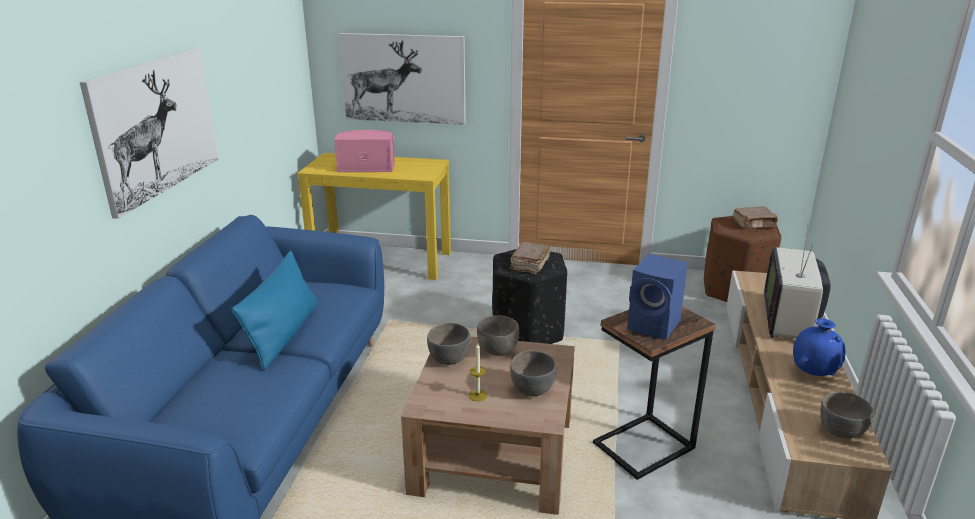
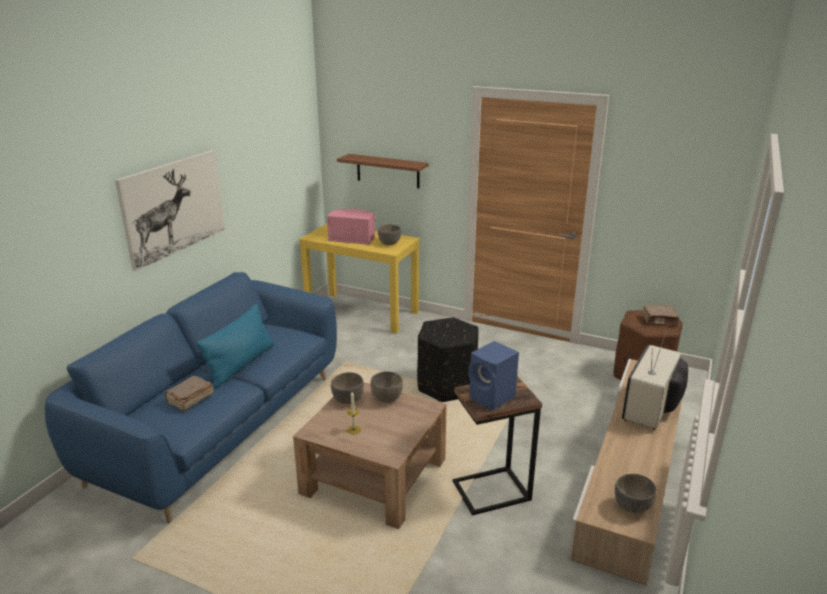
camera: 15 degrees right, 0 degrees up
(403, 78) = (388, 171): picture -> brown shelf
(529, 265) = (446, 333): brown book -> brown book (190, 400)
(532, 390) = (395, 432): grey bowl -> grey bowl (389, 243)
(813, 373) = (641, 456): blue vase -> none

